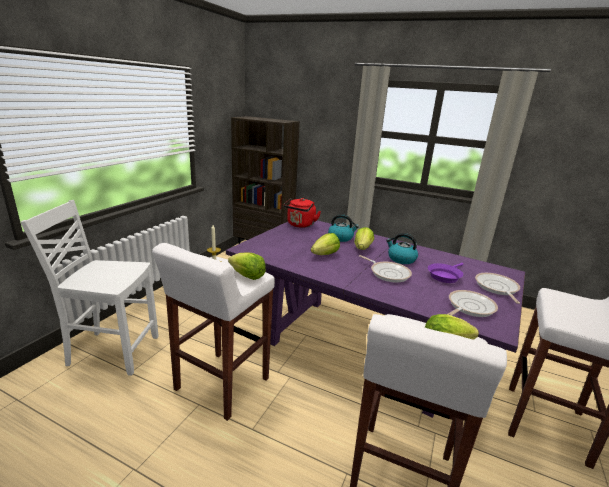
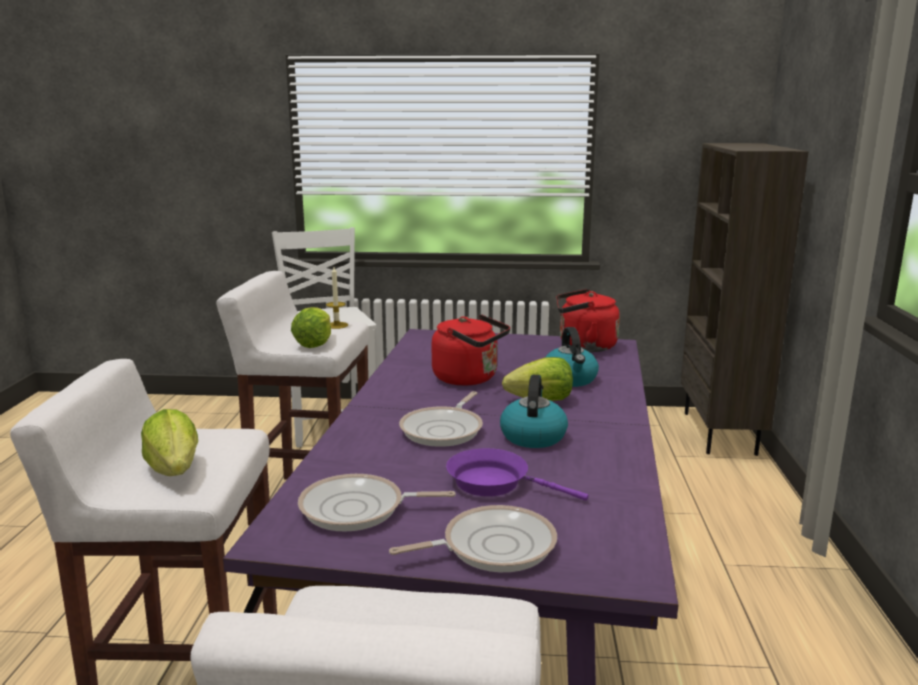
camera: 70 degrees right, 5 degrees down
(325, 254) = (469, 378): lettuce -> red kettle
(469, 307) = (358, 509): frying pan -> frying pan turned 150 degrees clockwise

